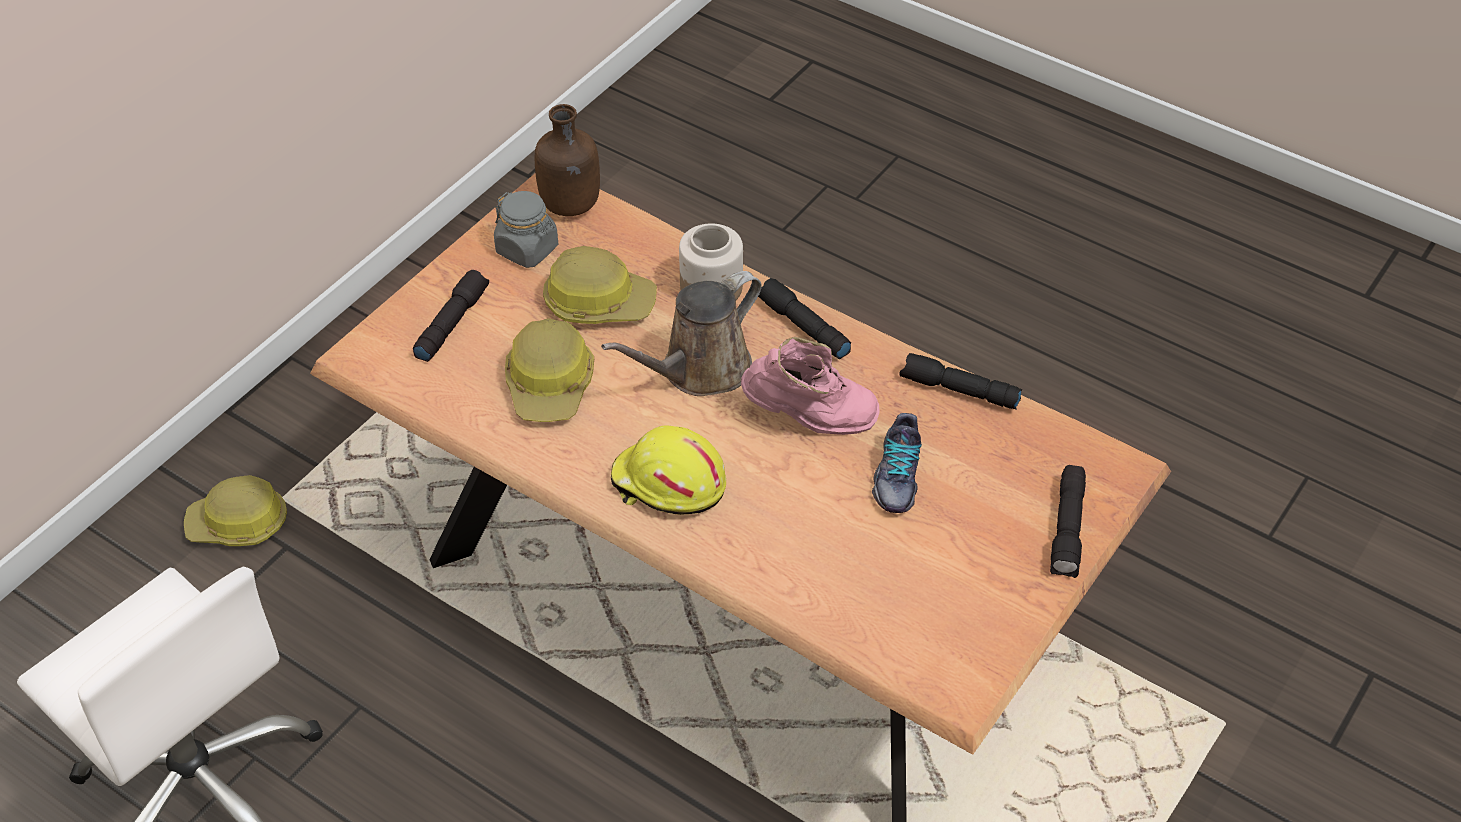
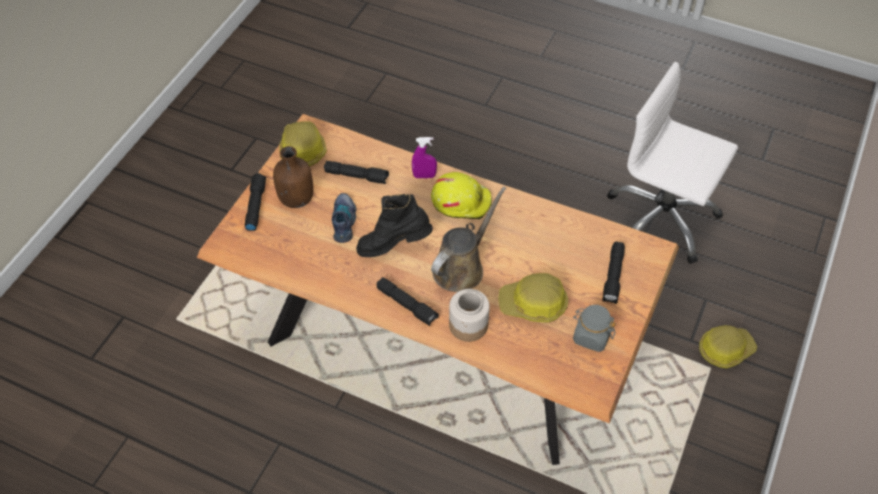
camera: 170 degrees right, 5 degrees up
(551, 384) = (541, 247): hard hat -> hard hat (302, 149)
(570, 206) = (578, 376): brown bottle -> brown bottle (296, 198)
(728, 544) = (424, 176): none -> purple spray bottle
(809, 420) = (394, 246): pink boot -> black boot
(958, 391) = (313, 276): black flashlight -> black flashlight (357, 176)

